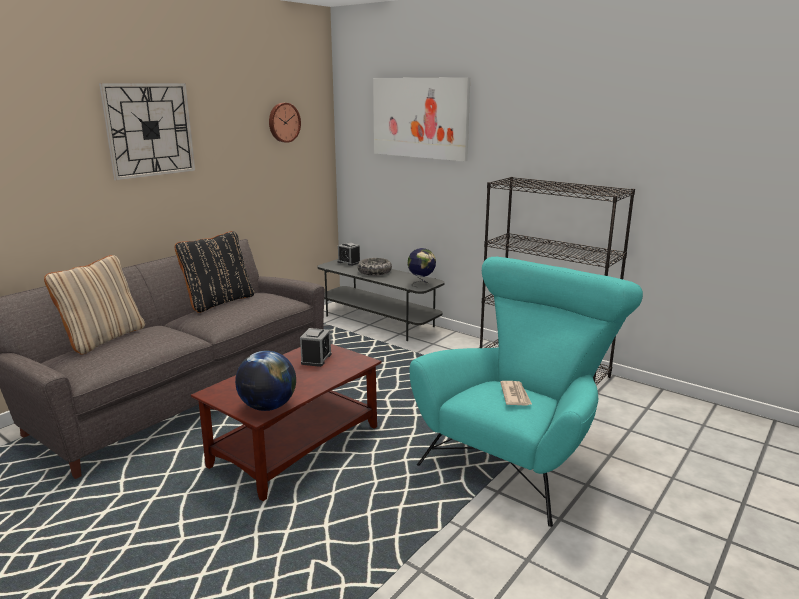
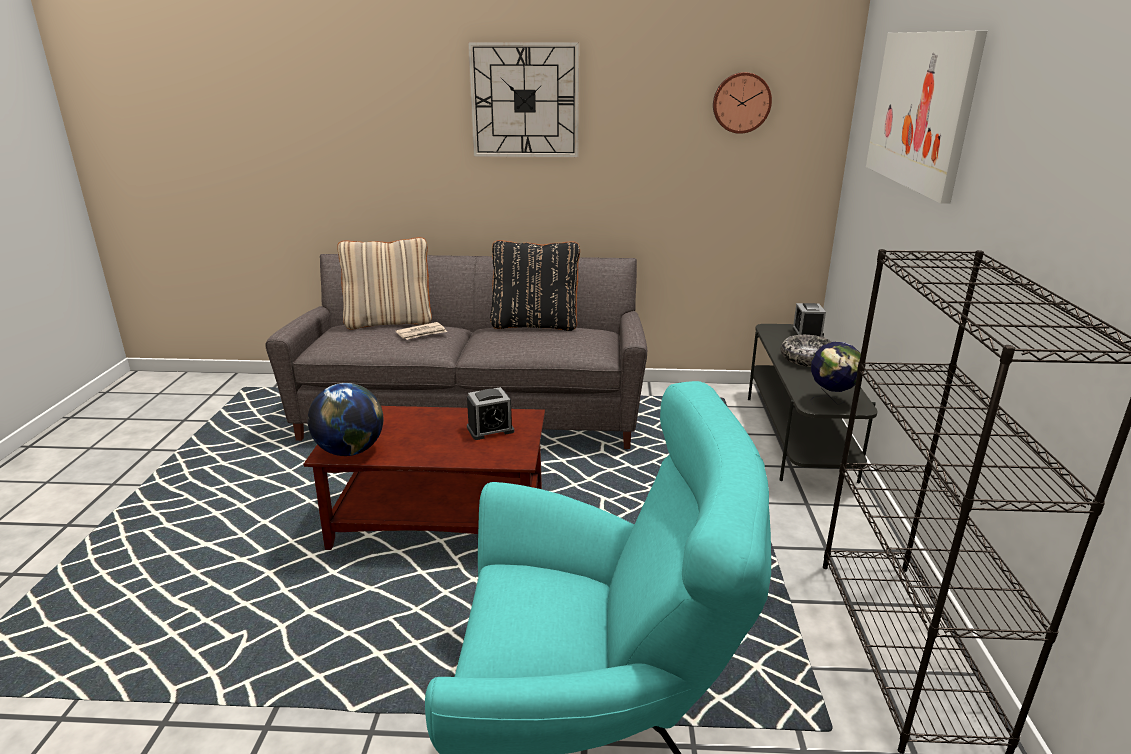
camera: 55 degrees right, 5 degrees up
(515, 395) = (550, 618): newspaper -> newspaper (422, 333)

